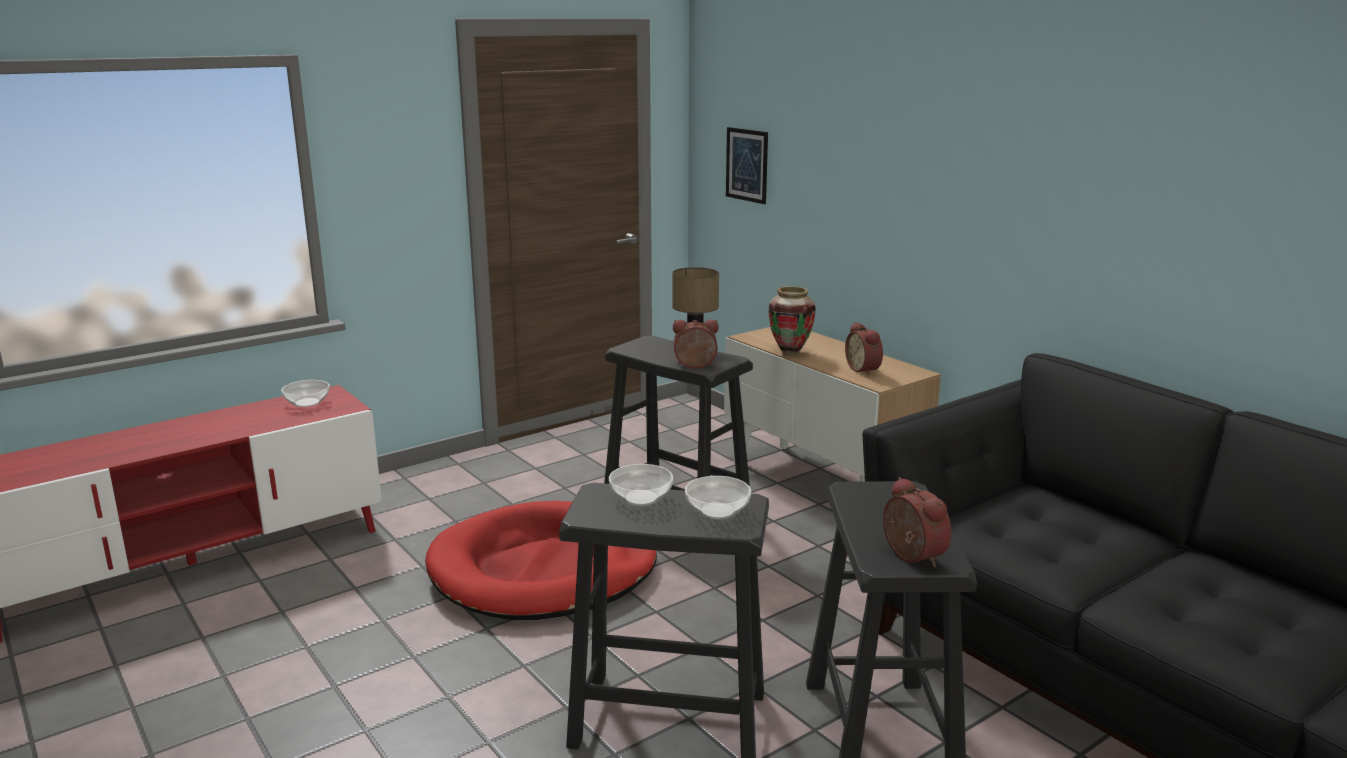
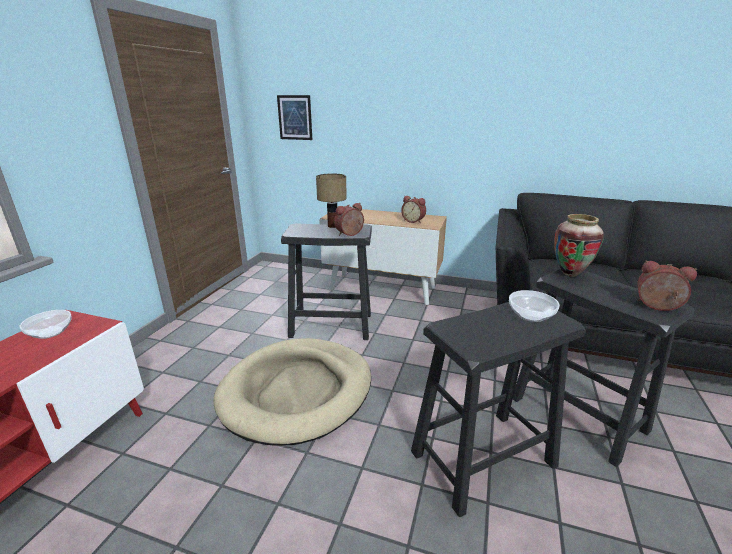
camera: 35 degrees left, 5 degrees up
(543, 569) = (297, 392): red dog bed -> beige dog bed
(641, 498) = (478, 323): bowl -> none
(790, 352) = (365, 220): vase -> vase (570, 274)

